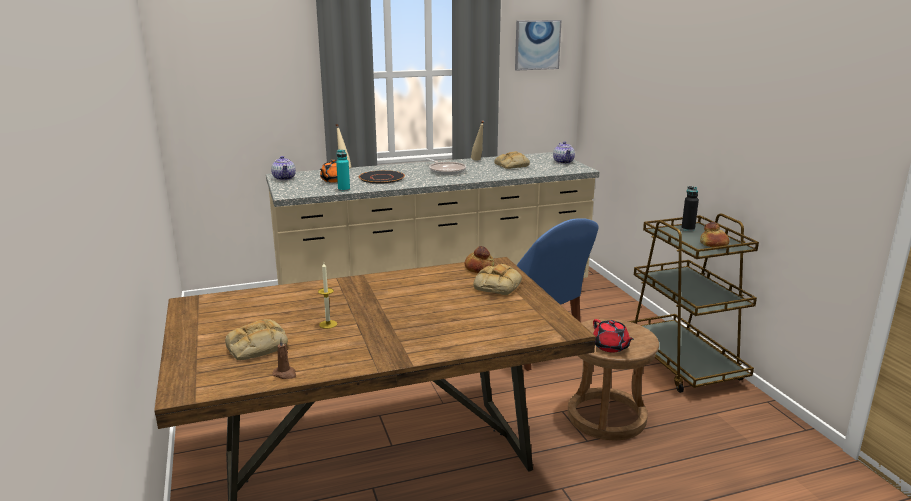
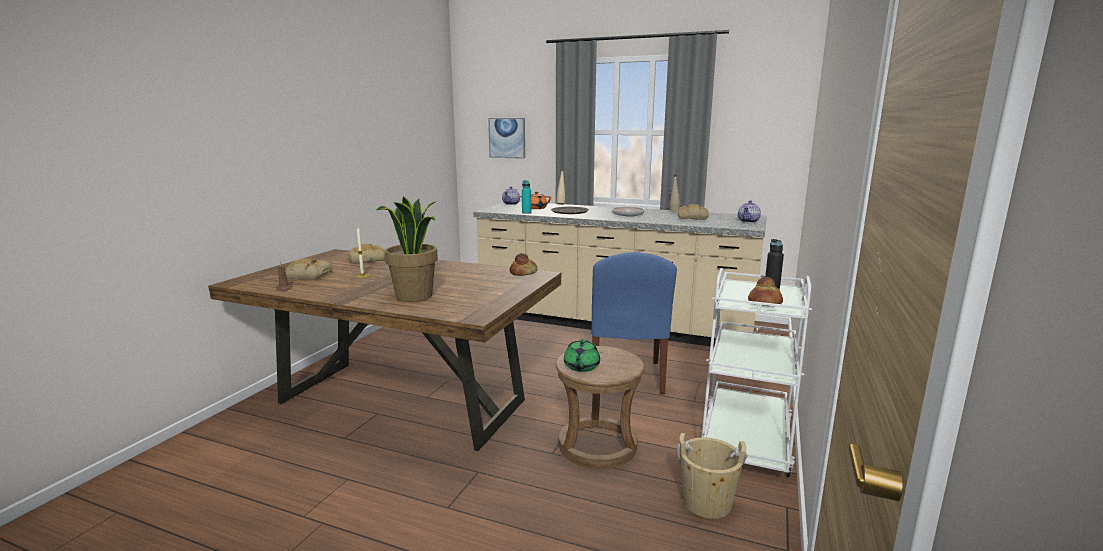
camera: 40 degrees right, 5 degrees down
(457, 329) = (414, 296): none -> potted plant
(497, 285) = (505, 284): bread -> bread (367, 259)
(537, 45) = (761, 109): picture -> picture (507, 138)
(610, 347) = (581, 367): red teapot -> green teapot
(682, 363) = (745, 439): brown cart -> white cart
(729, 423) = (707, 502): none -> beige bucket

